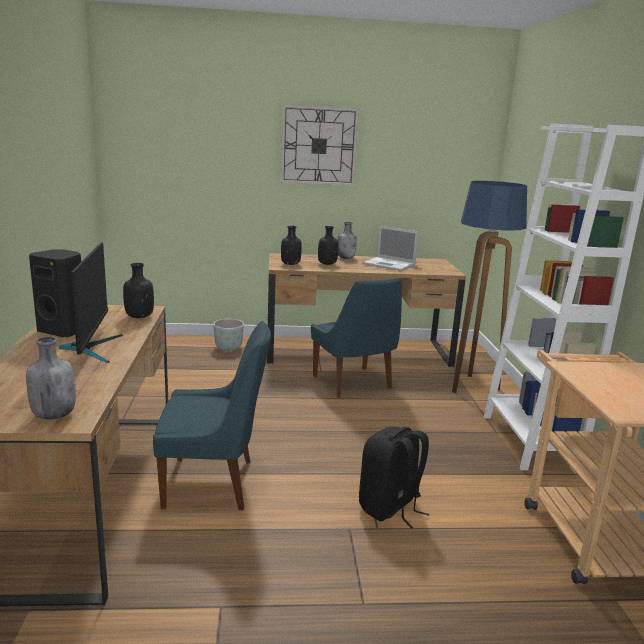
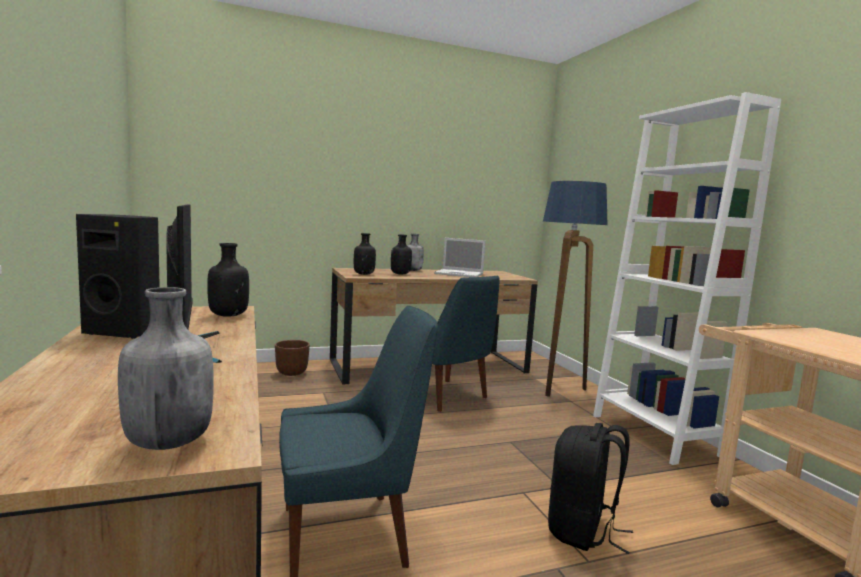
camera: 15 degrees left, 10 degrees down
(228, 348) = (291, 373): grey planter -> brown planter
(319, 146) = (382, 158): wall clock -> none

